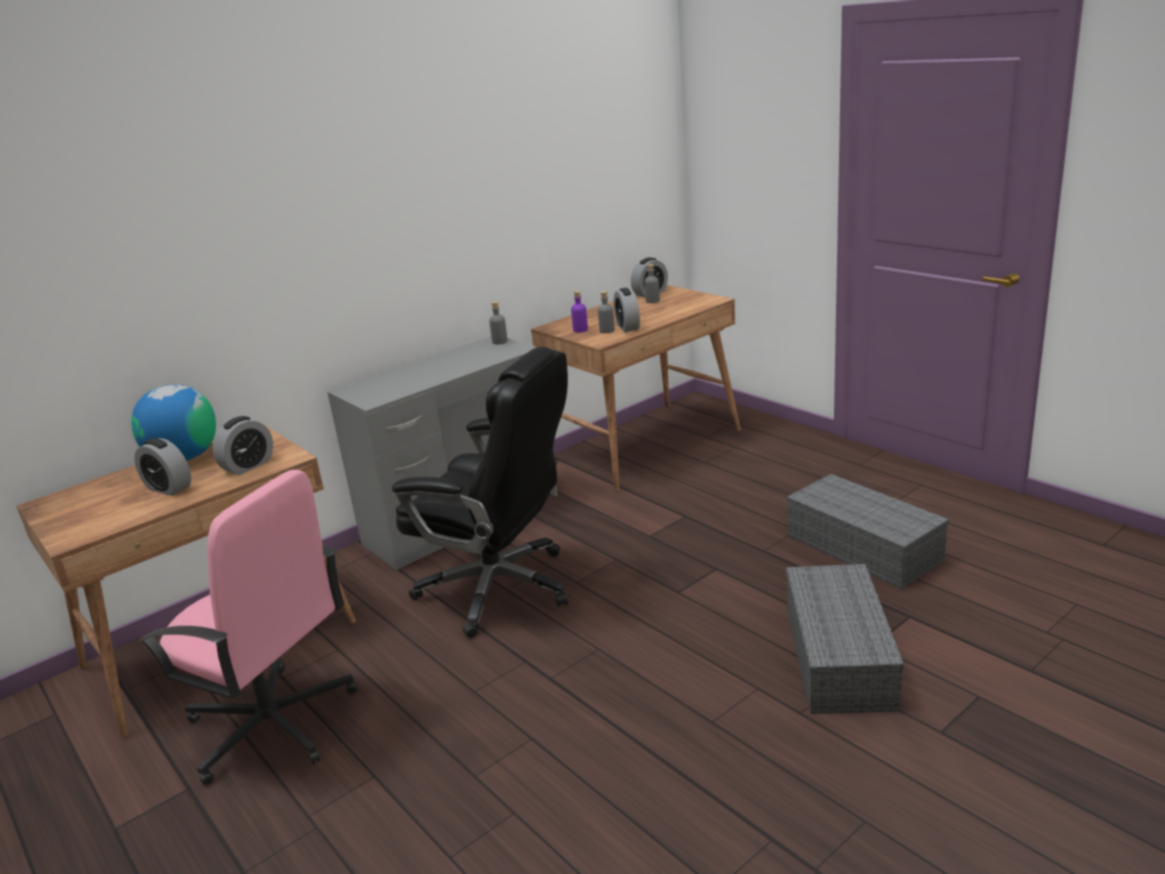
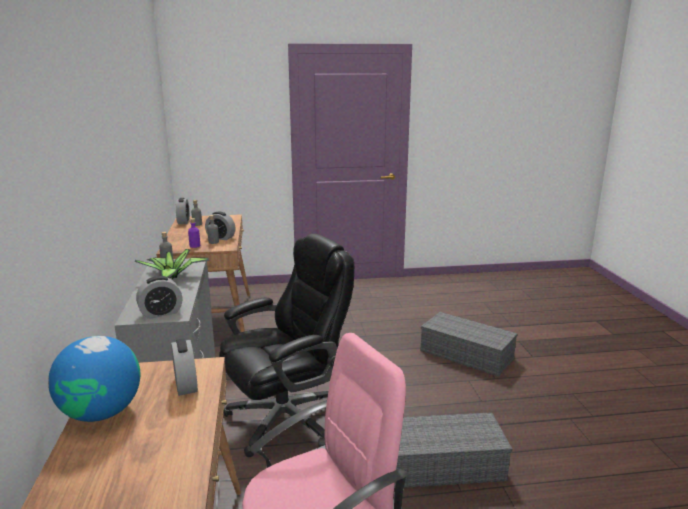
camera: 60 degrees left, 5 degrees down
(169, 488) = (158, 430): alarm clock -> alarm clock (161, 313)
(462, 361) = (173, 277): none -> potted plant
(866, 548) = (397, 316): grey storage box -> grey storage box (443, 463)

